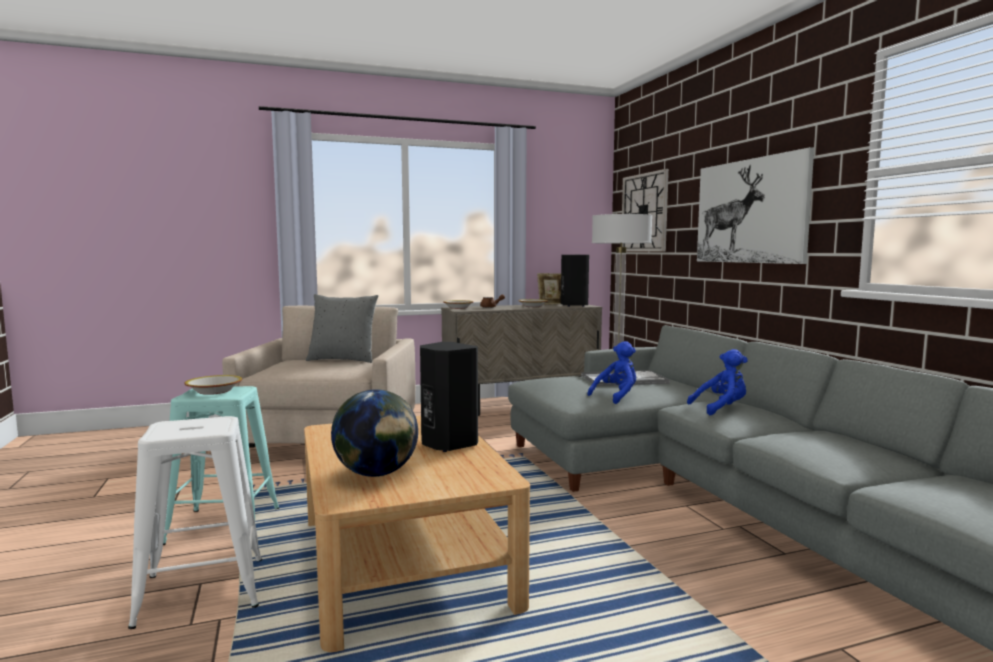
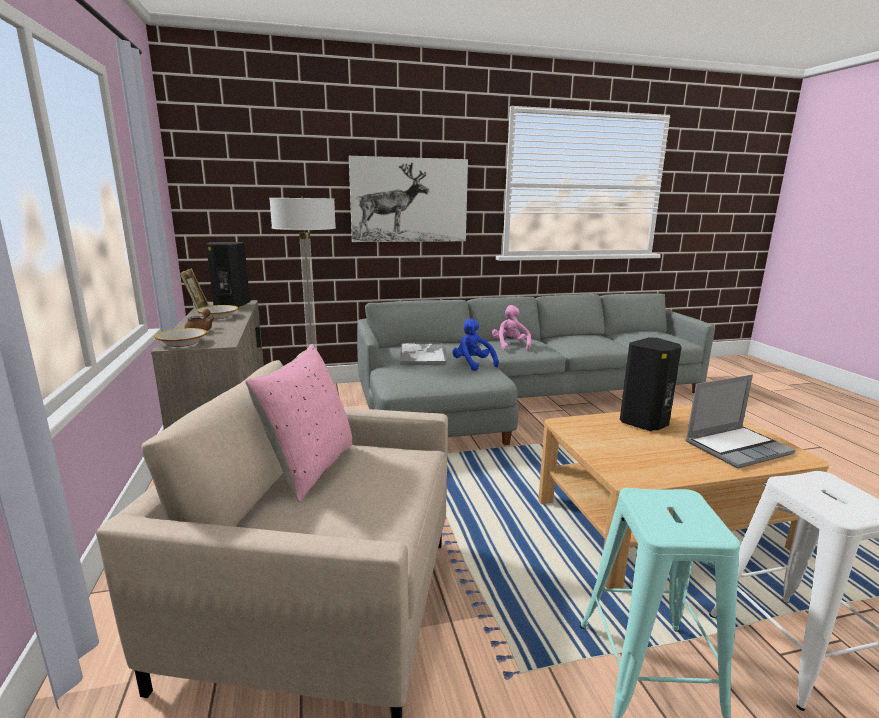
camera: 85 degrees left, 10 degrees up
(214, 391) = (670, 515): bowl -> none
(343, 360) = (309, 468): grey pillow -> pink pillow
(376, 474) = (737, 447): globe -> laptop
(644, 212) = (249, 190): wall clock -> none
(721, 408) = (510, 346): blue plush toy -> pink plush toy

